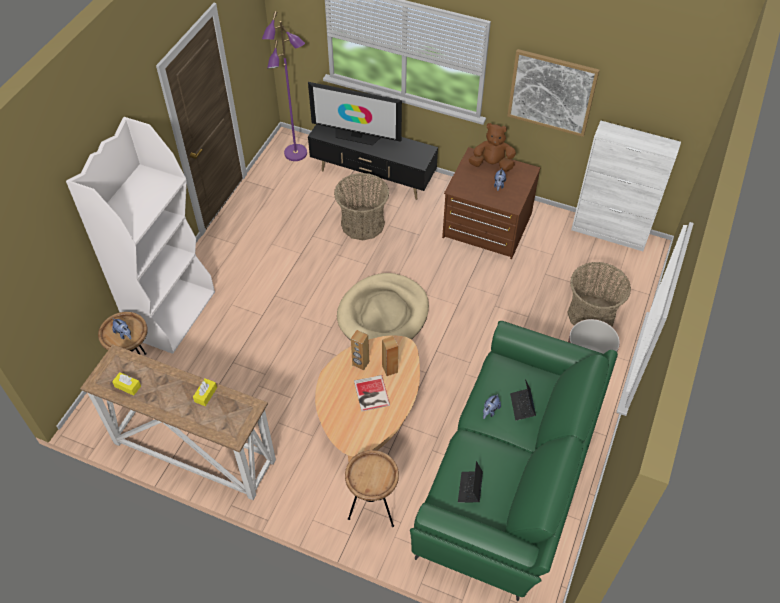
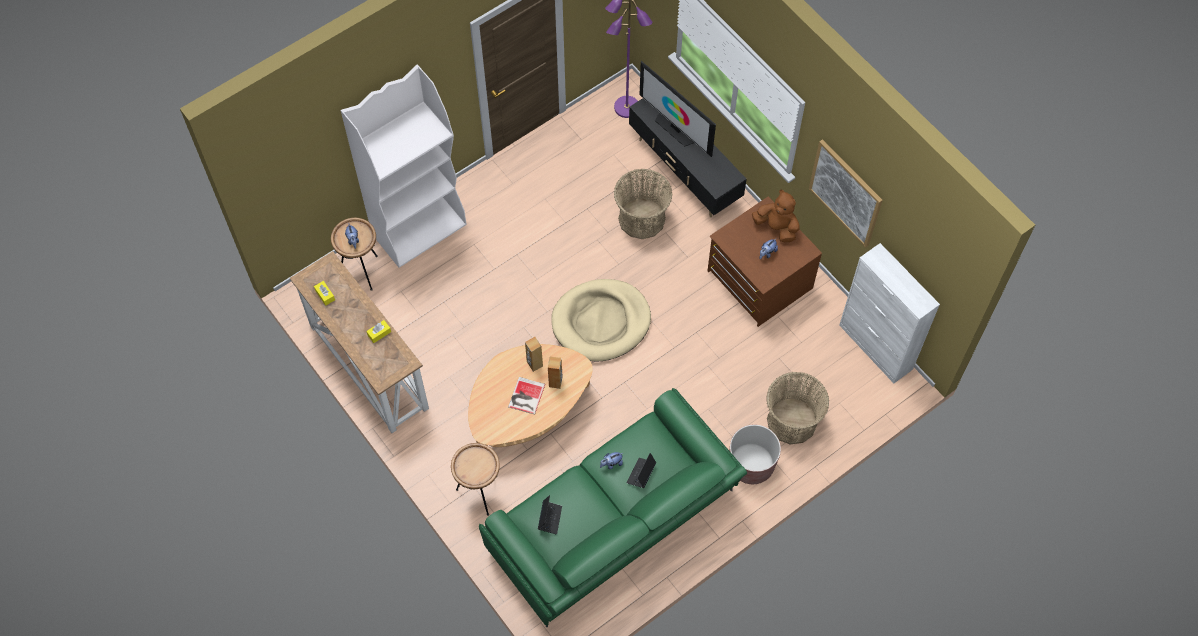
camera: 30 degrees right, 10 degrees up
(470, 488) = (550, 518): laptop -> laptop turned 150 degrees clockwise

